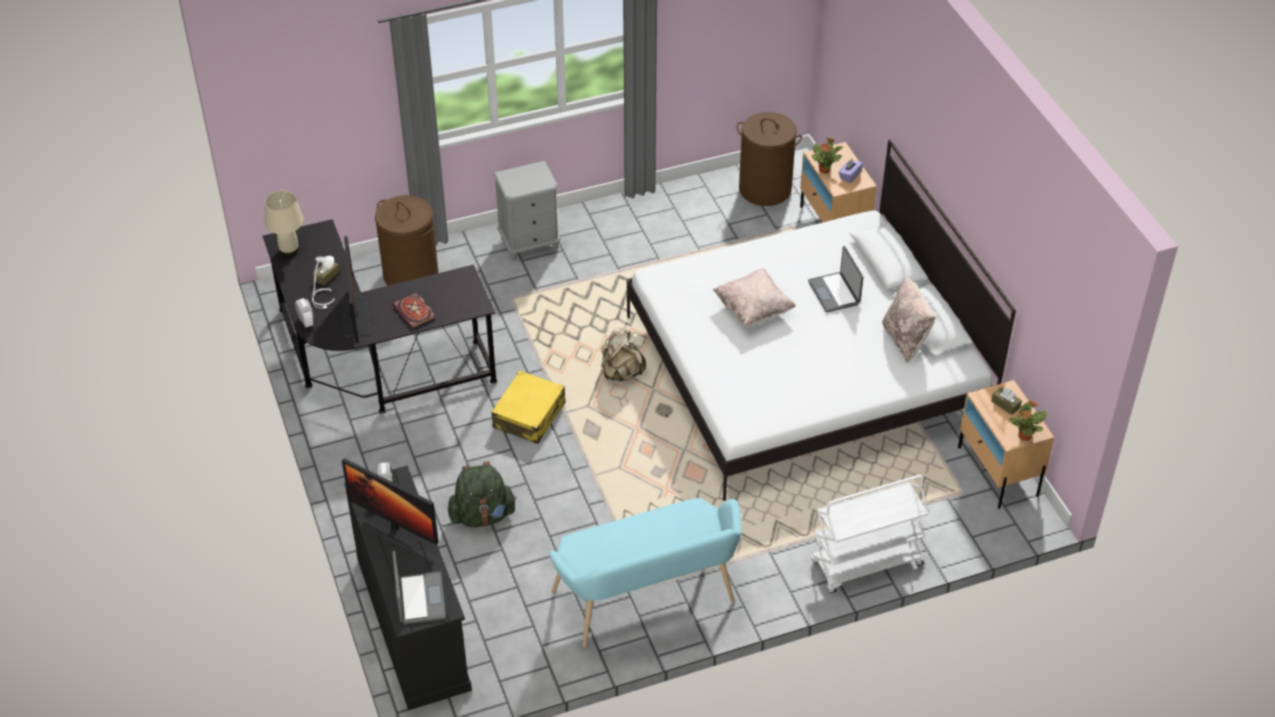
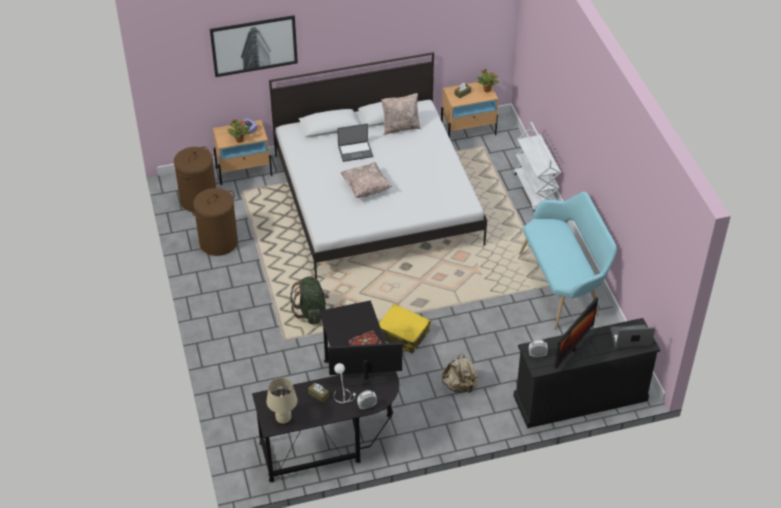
camera: 85 degrees left, 0 degrees up
(411, 274) = (246, 398): brown laundry basket -> brown laundry basket (218, 242)
(482, 515) = (491, 361): green backpack -> green backpack (311, 312)
(529, 243) = (226, 328): grey nightstand -> none
(621, 373) = (368, 285): beige backpack -> beige backpack (460, 386)
(891, 75) = (254, 45): none -> picture

